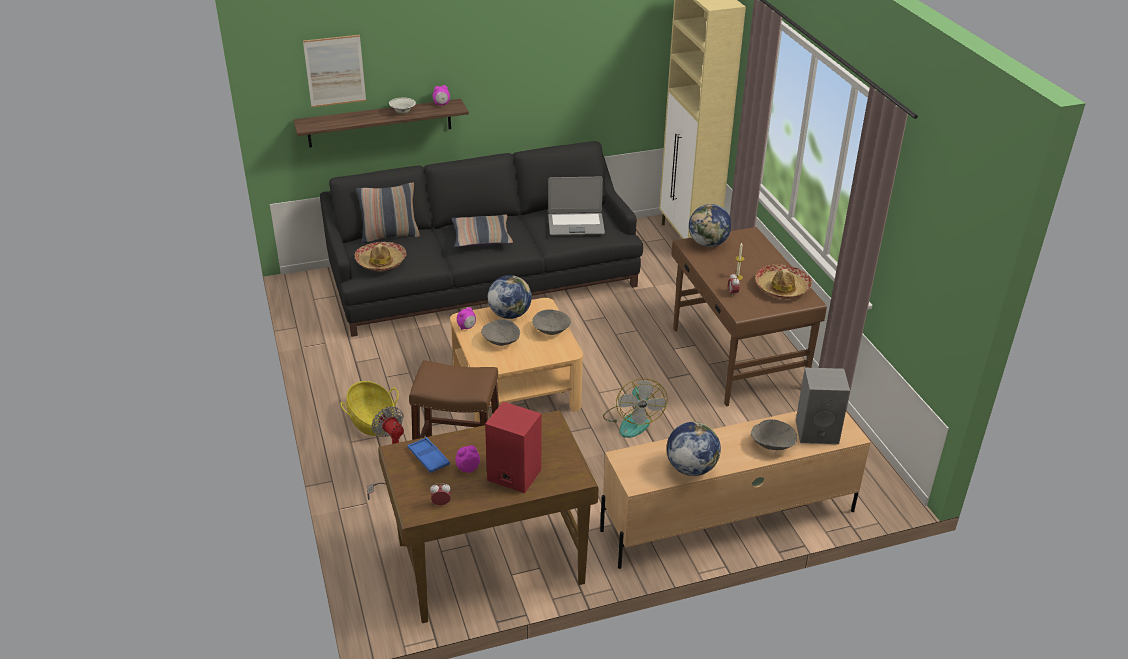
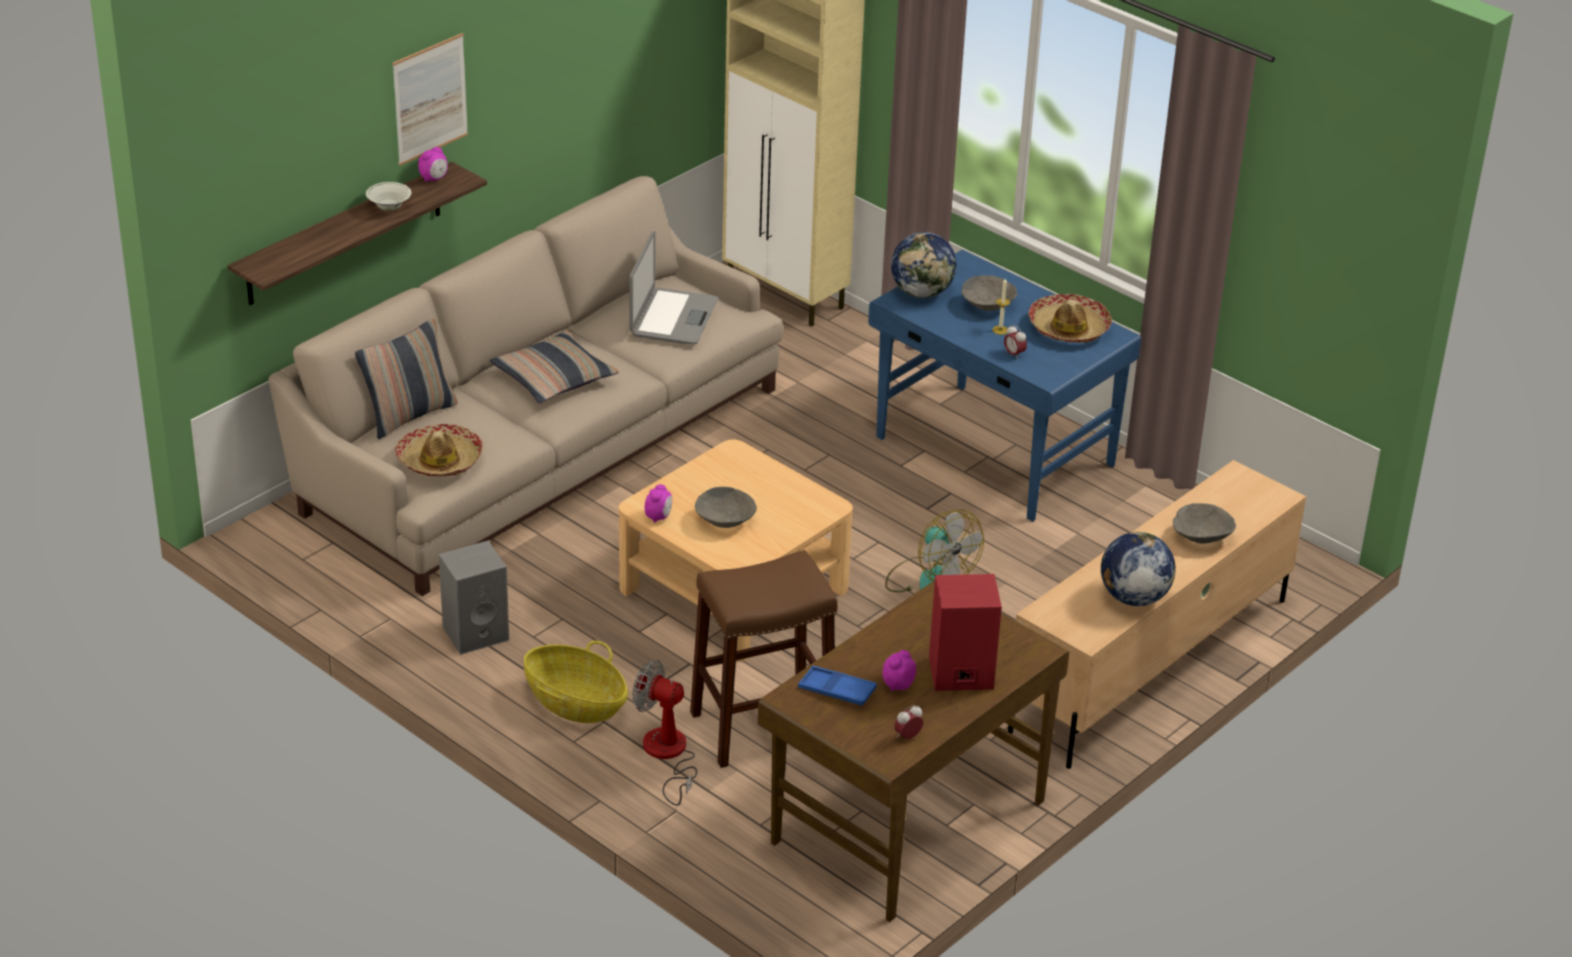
camera: 30 degrees left, 0 degrees up
(335, 71) = (285, 167): picture -> picture (430, 99)
(483, 279) = (539, 446): black sofa -> beige sofa
(509, 314) = (700, 480): globe -> none
(551, 331) = (780, 484): grey bowl -> grey bowl (988, 306)
(576, 224) = (673, 318): laptop -> laptop turned 45 degrees counterclockwise
(736, 359) = (994, 453): brown desk -> blue desk
(818, 431) = (1239, 503): grey speaker -> grey speaker (476, 632)

